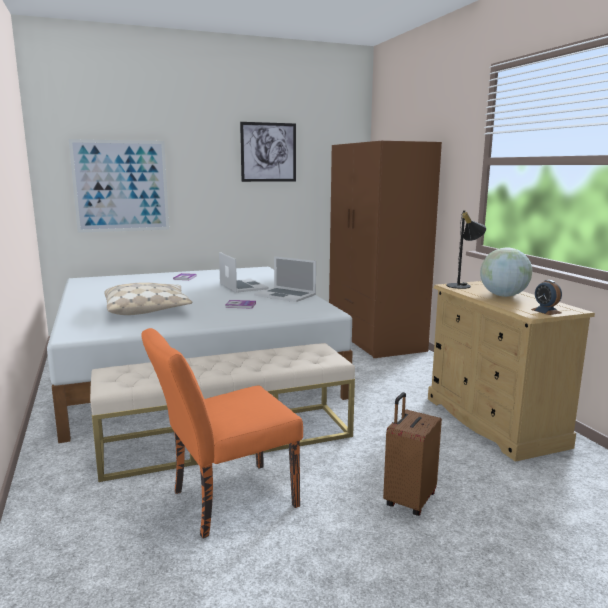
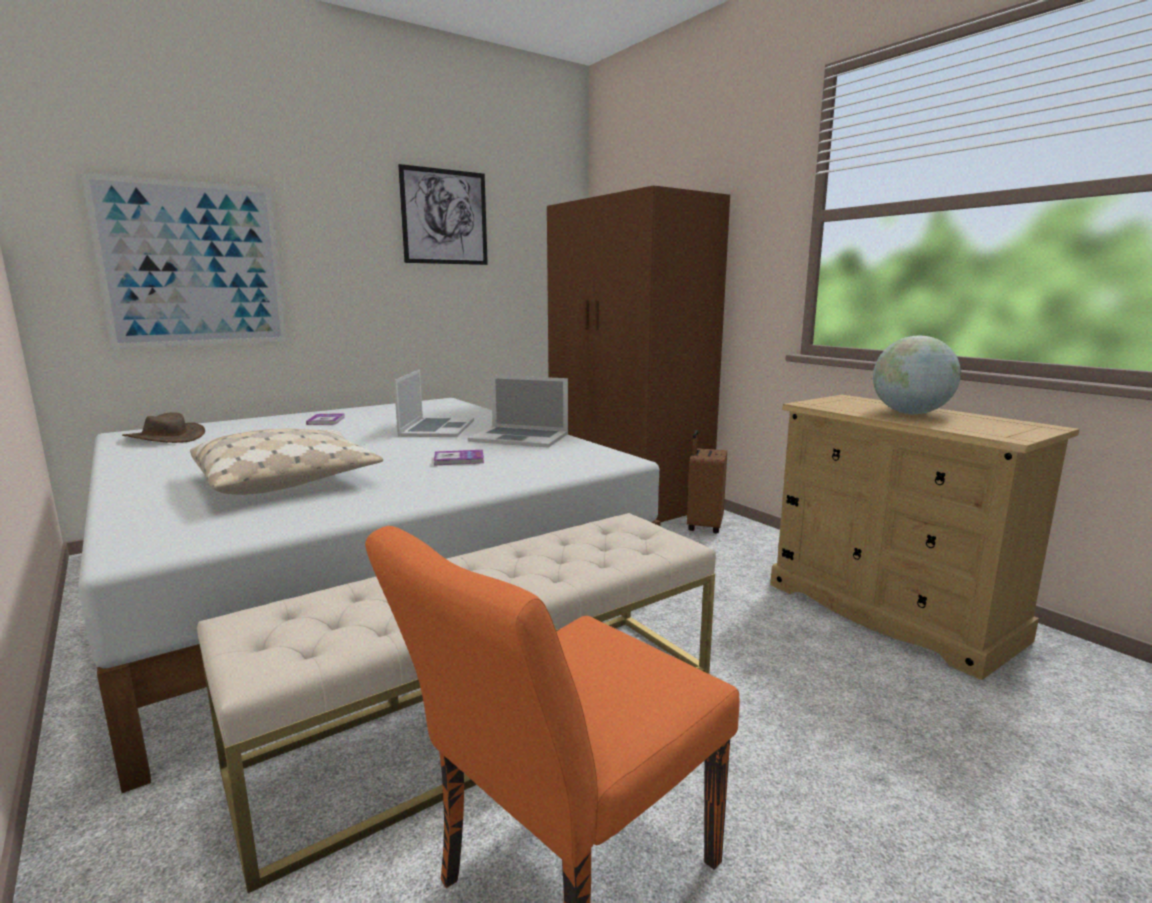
camera: 15 degrees left, 0 degrees up
(99, 282) = (165, 437): none -> brown hat
(243, 286) = (437, 428): laptop -> laptop turned 45 degrees clockwise
(408, 500) = (896, 798): brown suitcase -> brown suitcase (703, 526)
(462, 286) = (826, 403): black table lamp -> none
(546, 311) = (1017, 431): alarm clock -> none

